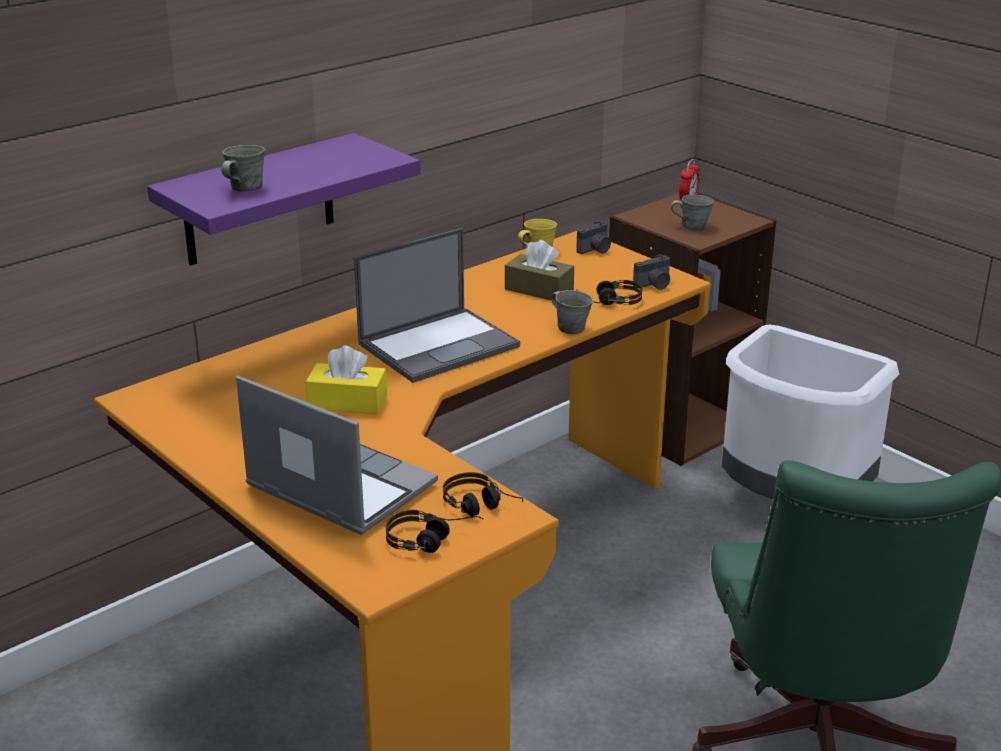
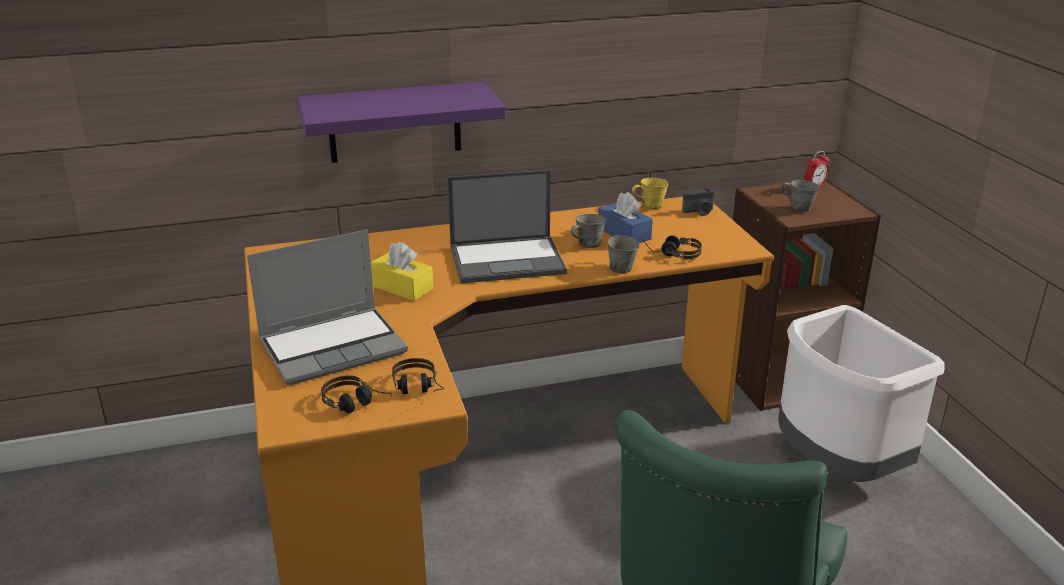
camera: 25 degrees right, 0 degrees up
(244, 188) = (355, 107): grey mug -> grey mug (587, 244)
(337, 486) = (334, 346): laptop -> laptop turned 90 degrees clockwise
(539, 290) = (624, 234): brown tissue box -> blue tissue box
(654, 285) = (722, 248): camera -> none

